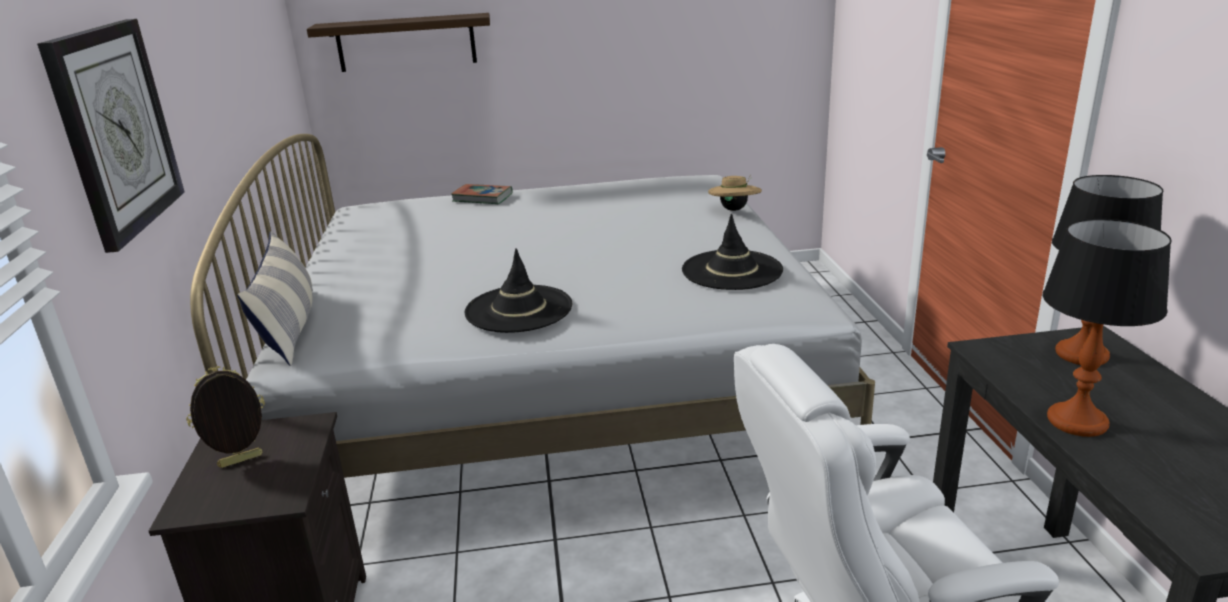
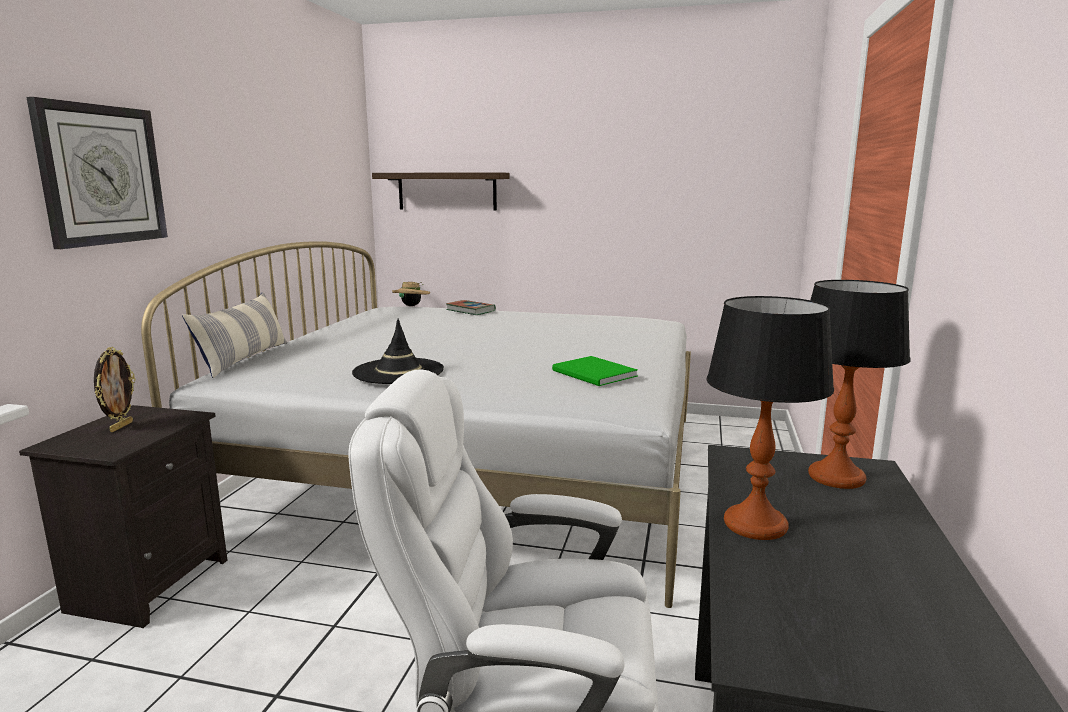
camera: 20 degrees right, 10 degrees down
(240, 462) = (120, 427): picture frame -> picture frame turned 105 degrees clockwise
(732, 270) = (594, 374): black hat -> green book
(734, 209) = (654, 340): beige hat -> beige hat (412, 306)

